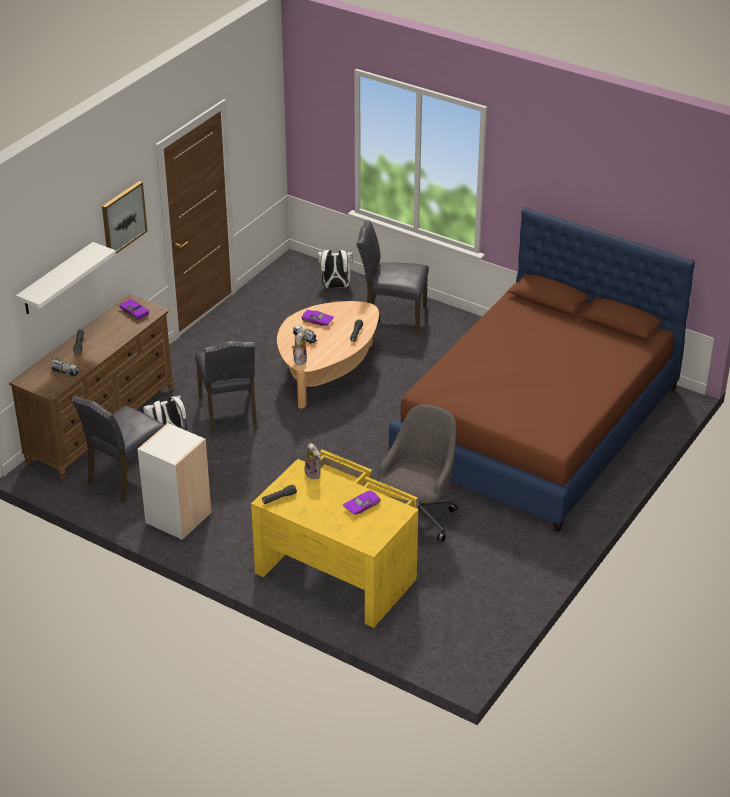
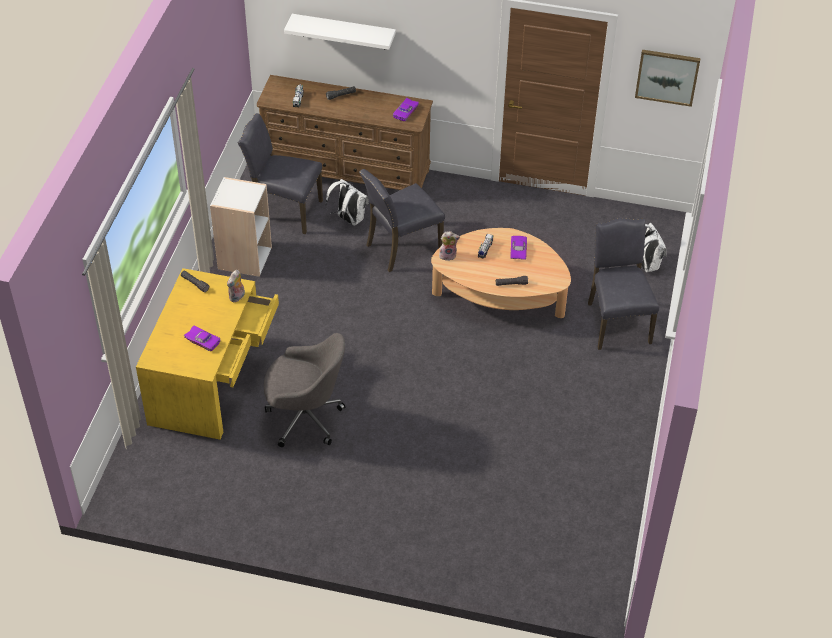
camera: 70 degrees right, 10 degrees up
(123, 218) = (440, 34): picture -> picture (667, 77)
(537, 425) = (492, 481): brown bed -> none

